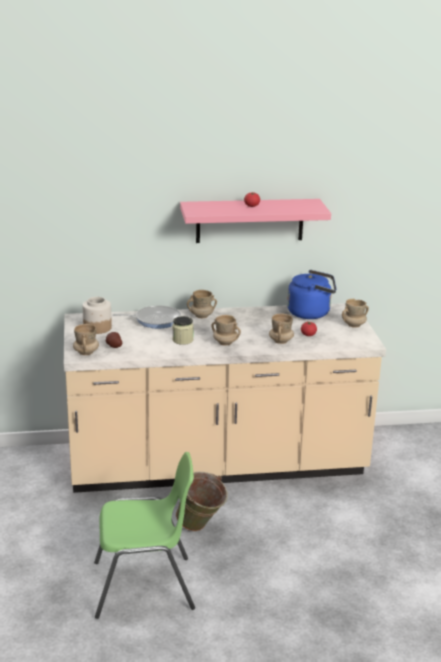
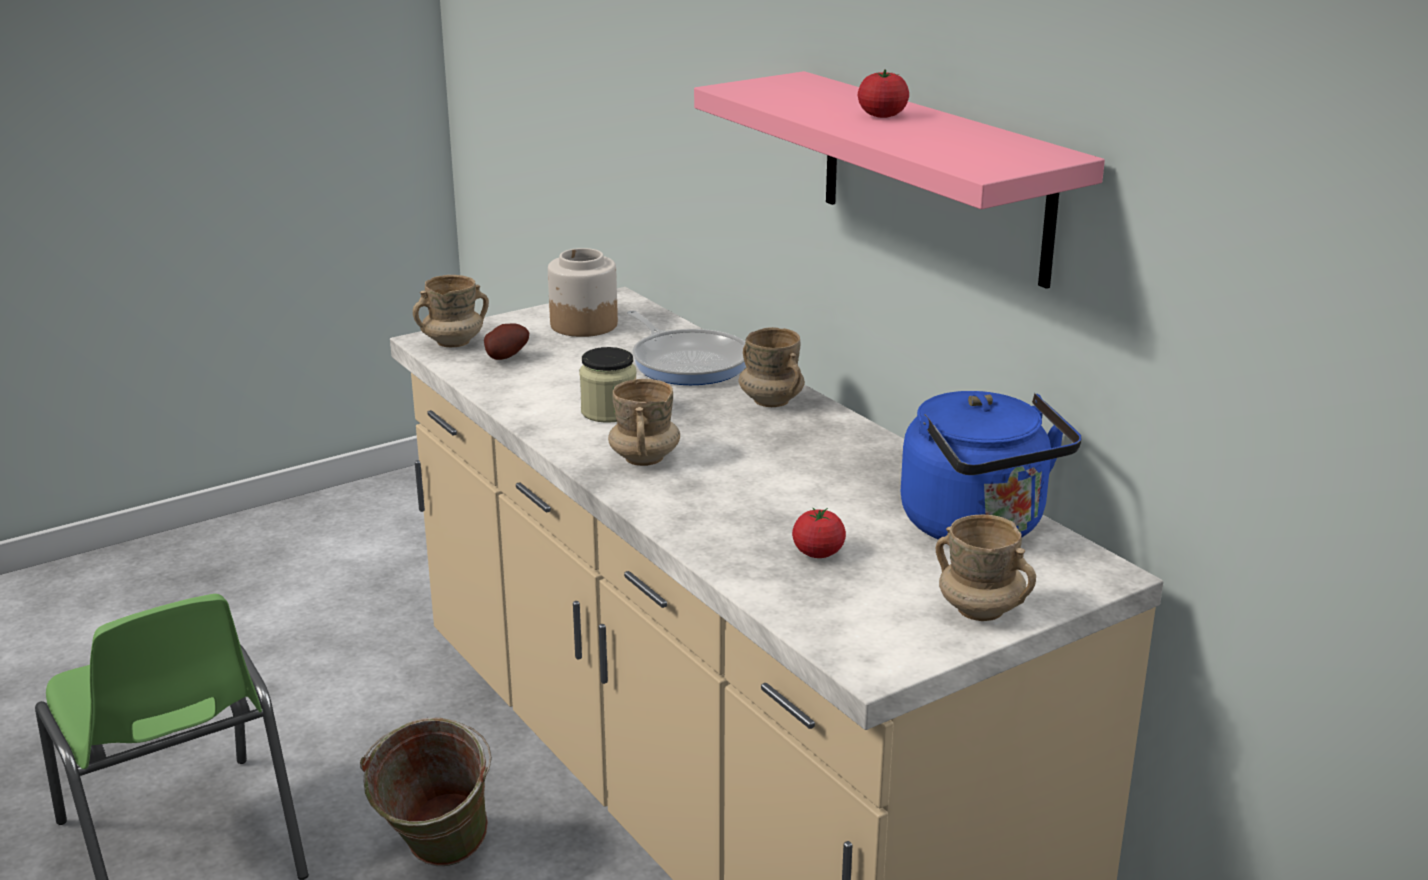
camera: 65 degrees right, 0 degrees up
(281, 341) = (730, 524): beige mug -> none

